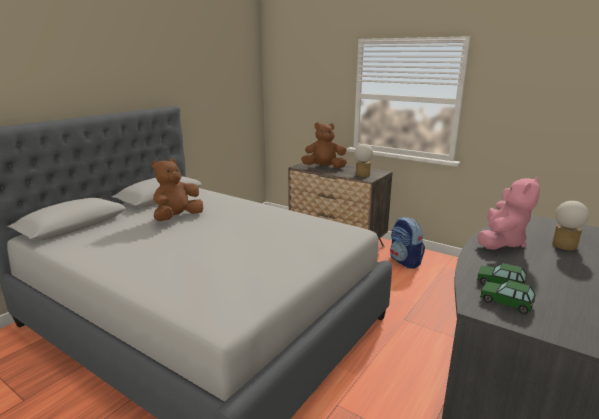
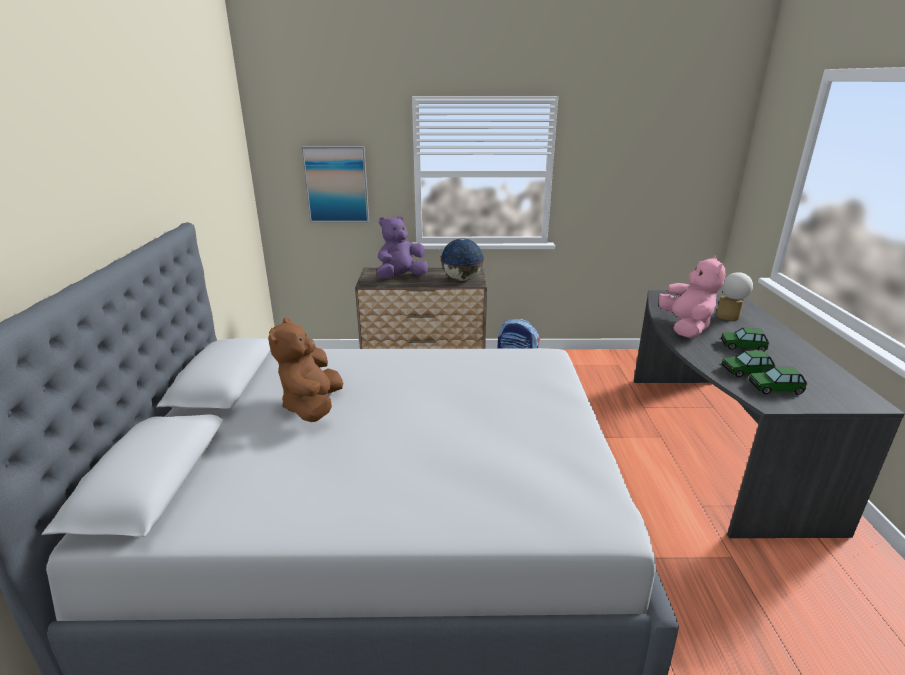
camera: 35 degrees left, 5 degrees up
(307, 100) = (337, 184): none -> picture
(324, 167) = (400, 277): brown plush toy -> purple plush toy
(362, 175) = (461, 279): table lamp -> globe
(535, 268) = (743, 346): none -> toy car

